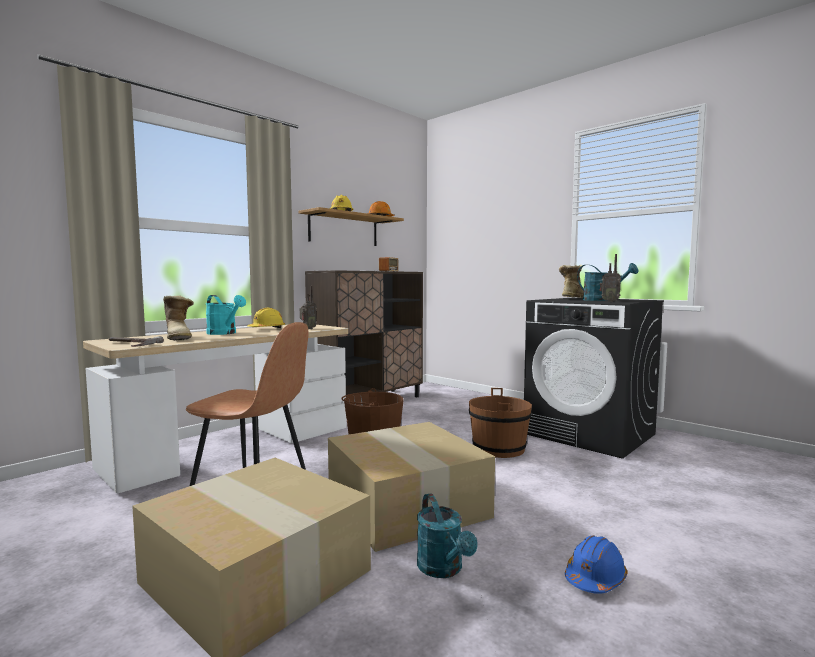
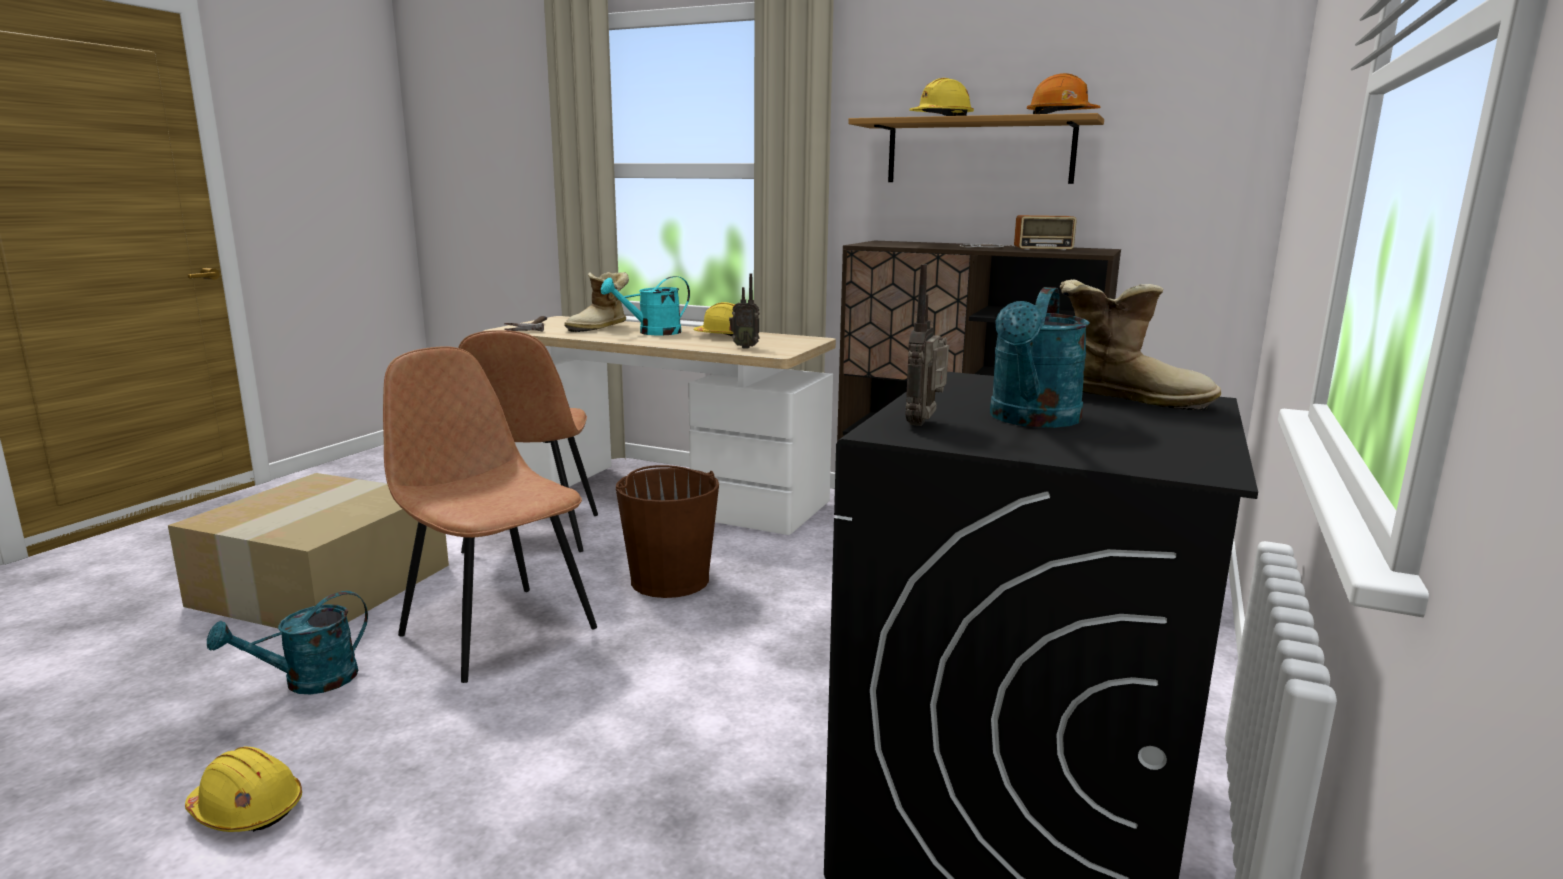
camera: 70 degrees right, 10 degrees up
(224, 333) = (652, 332): turquoise watering can -> turquoise watering can turned 45 degrees clockwise
(404, 504) = (496, 630): cardboard box -> brown chair
(499, 449) = (783, 686): brown bucket -> none
(595, 578) = (247, 809): blue hard hat -> yellow hard hat

